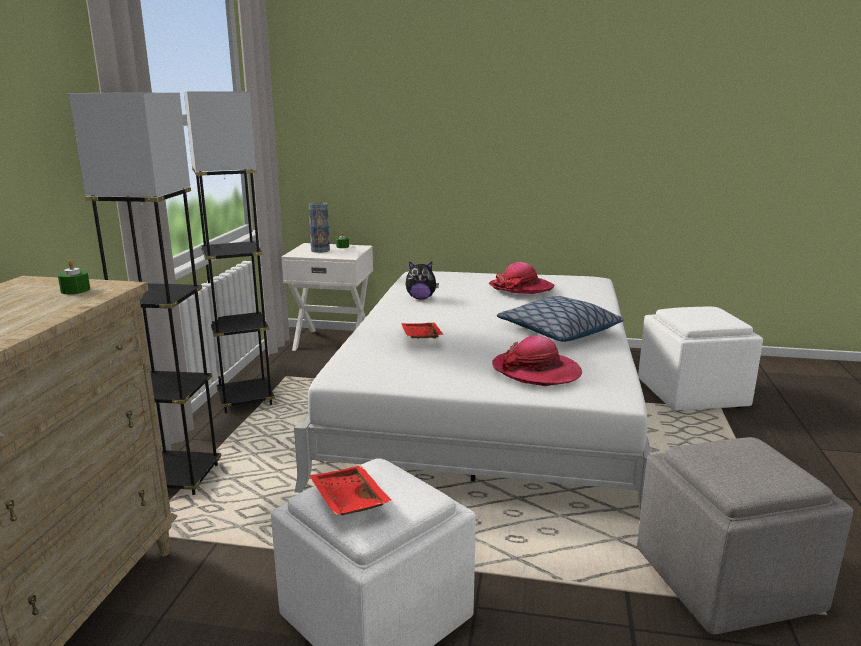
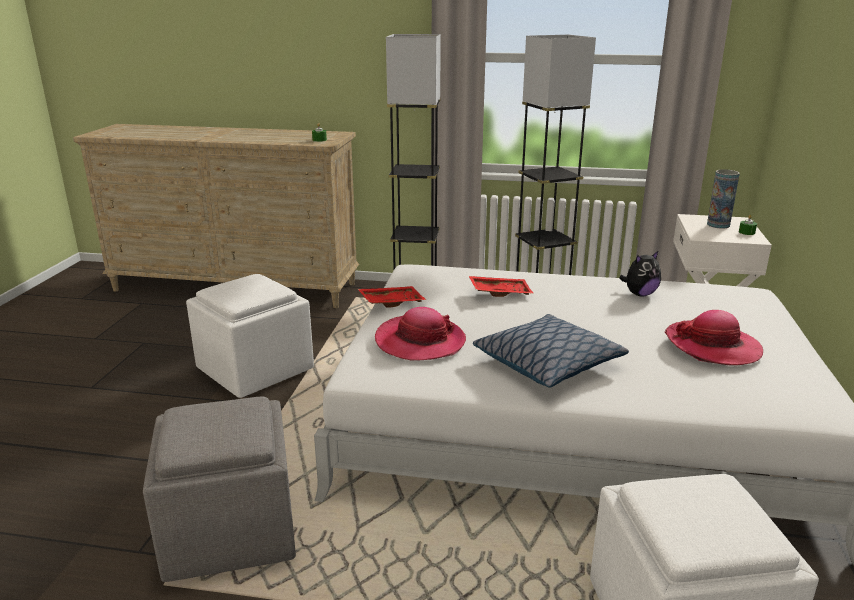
camera: 90 degrees right, 5 degrees up
(347, 501) = (242, 284): red tray -> red tray (391, 302)
(421, 298) = (639, 294): plush toy -> plush toy turned 120 degrees counterclockwise

